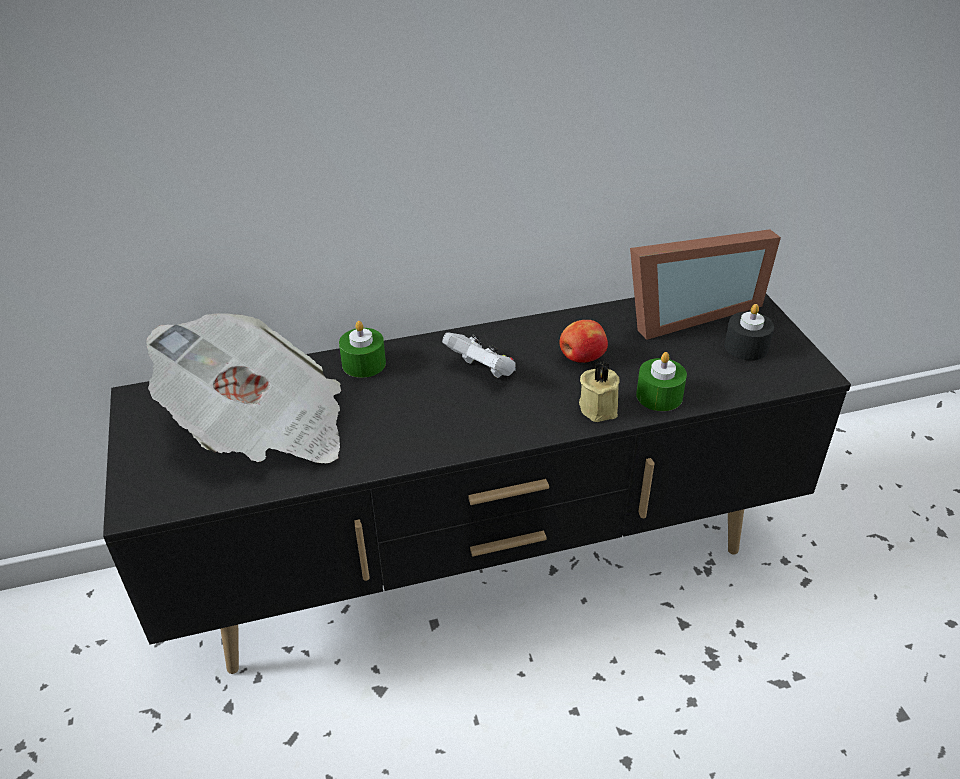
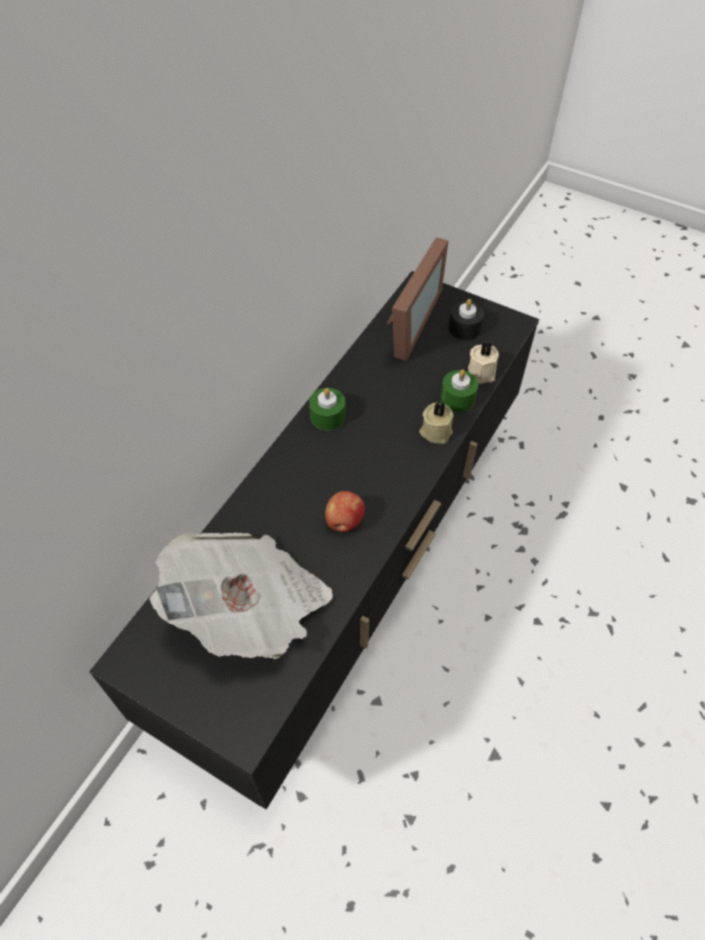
camera: 45 degrees left, 15 degrees up
(364, 363) = (255, 507): green candle -> green candle (327, 416)
(482, 371) = (339, 455): white game controller -> none
(581, 358) = (386, 401): apple -> apple (344, 522)
(717, 390) = (482, 372): none -> beige candle

